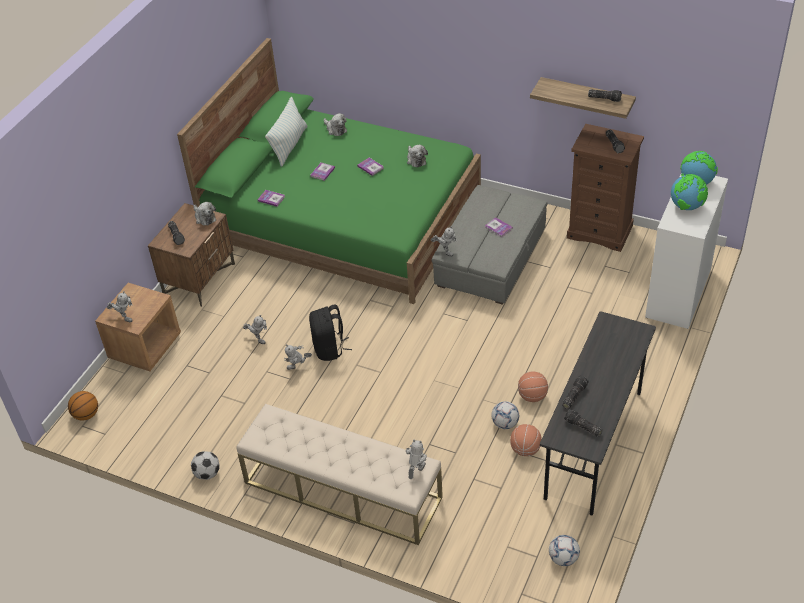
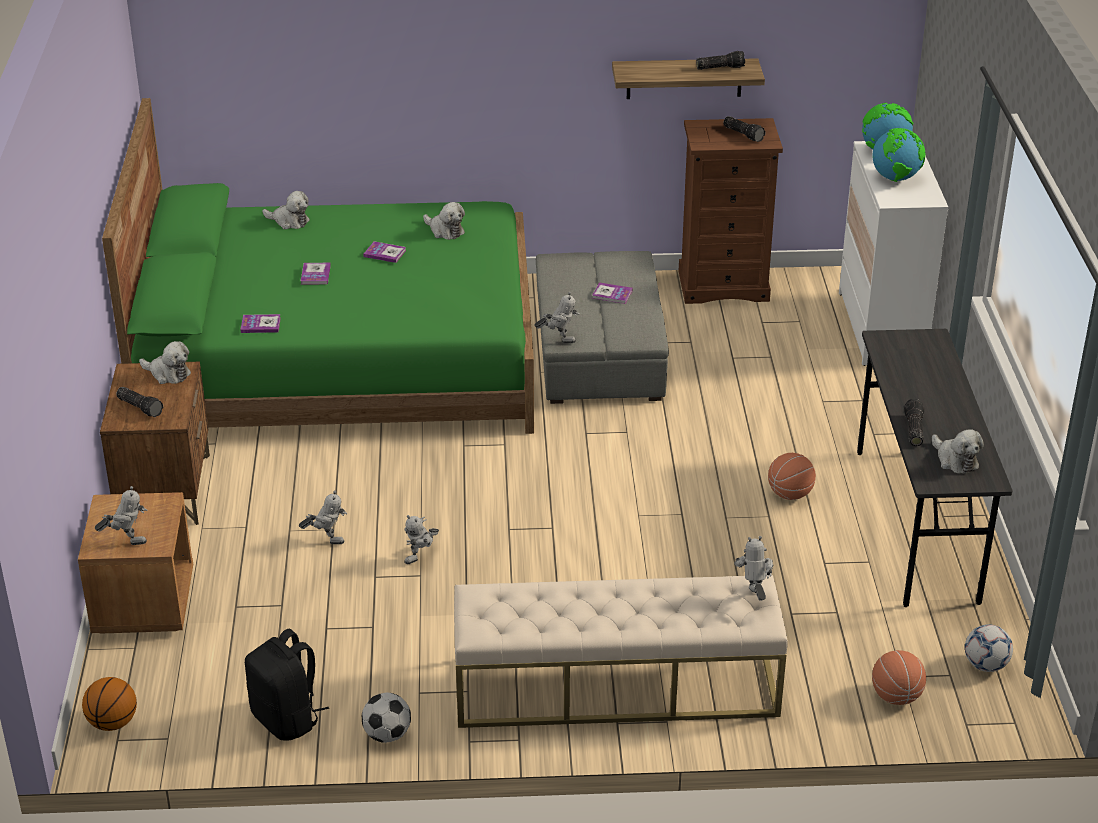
camera: 30 degrees left, 10 degrees down
(289, 145) = (232, 255): pillow -> none
(329, 349) = (451, 521): black backpack -> black backpack (287, 719)
(505, 424) = (780, 536): football -> none
(525, 449) = (832, 558): basketball -> basketball (896, 697)
(582, 427) = (955, 460): flashlight -> plush toy

